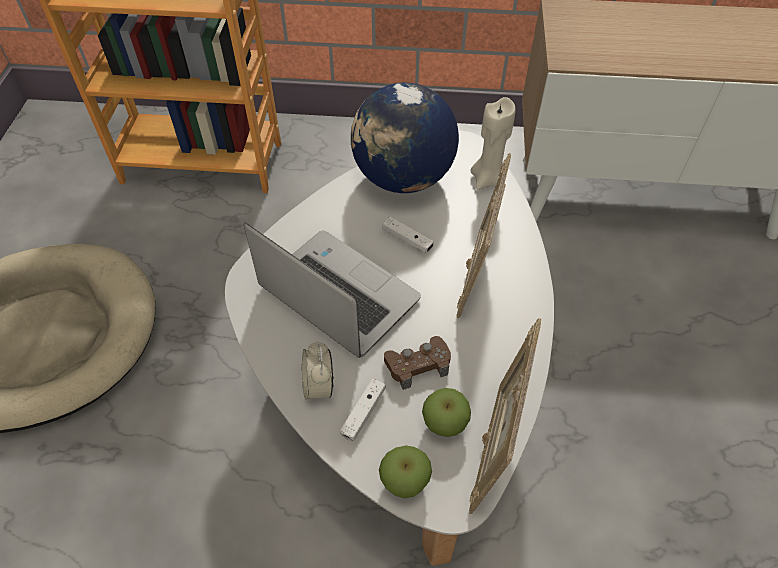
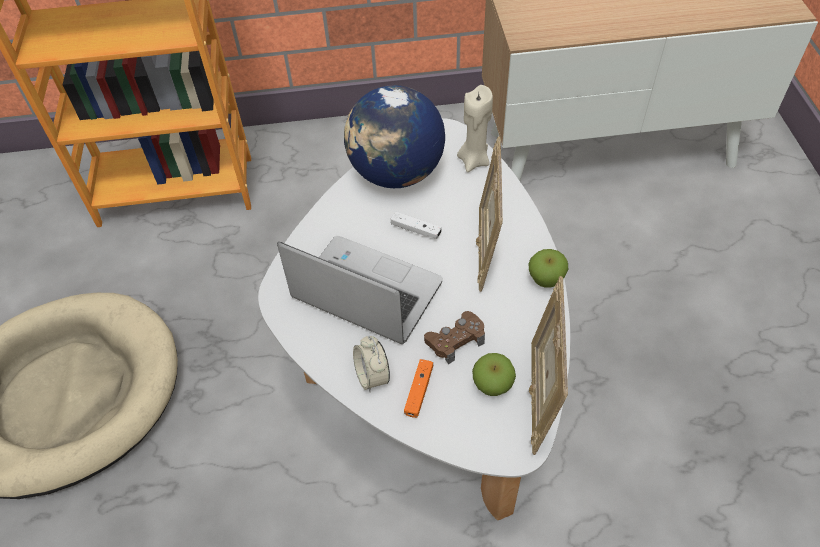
camera: 10 degrees left, 0 degrees up
(363, 413) = (419, 391): white game controller -> orange game controller
(405, 482) = (471, 441): apple -> apple (545, 280)

